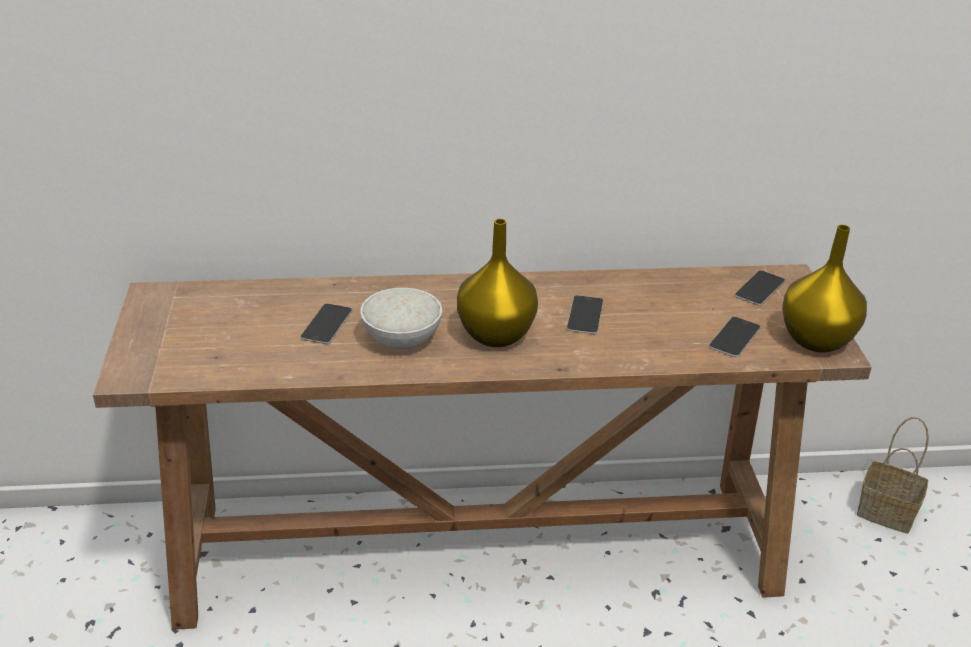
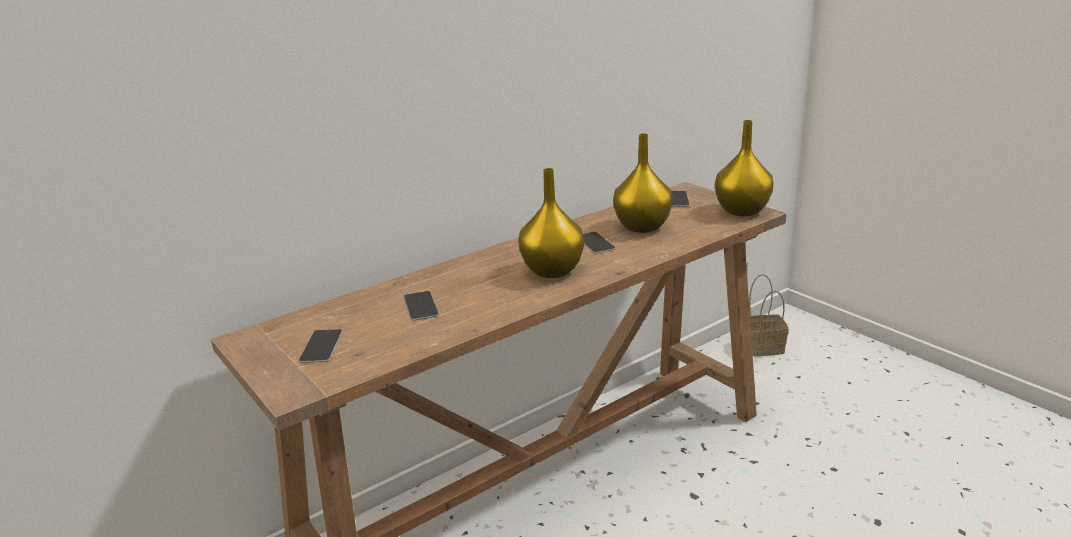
camera: 30 degrees left, 10 degrees down
(402, 339) = (490, 295): white bowl -> none
(663, 314) = (641, 227): none -> yellow vase
(734, 337) = (697, 224): phone -> phone (321, 346)

